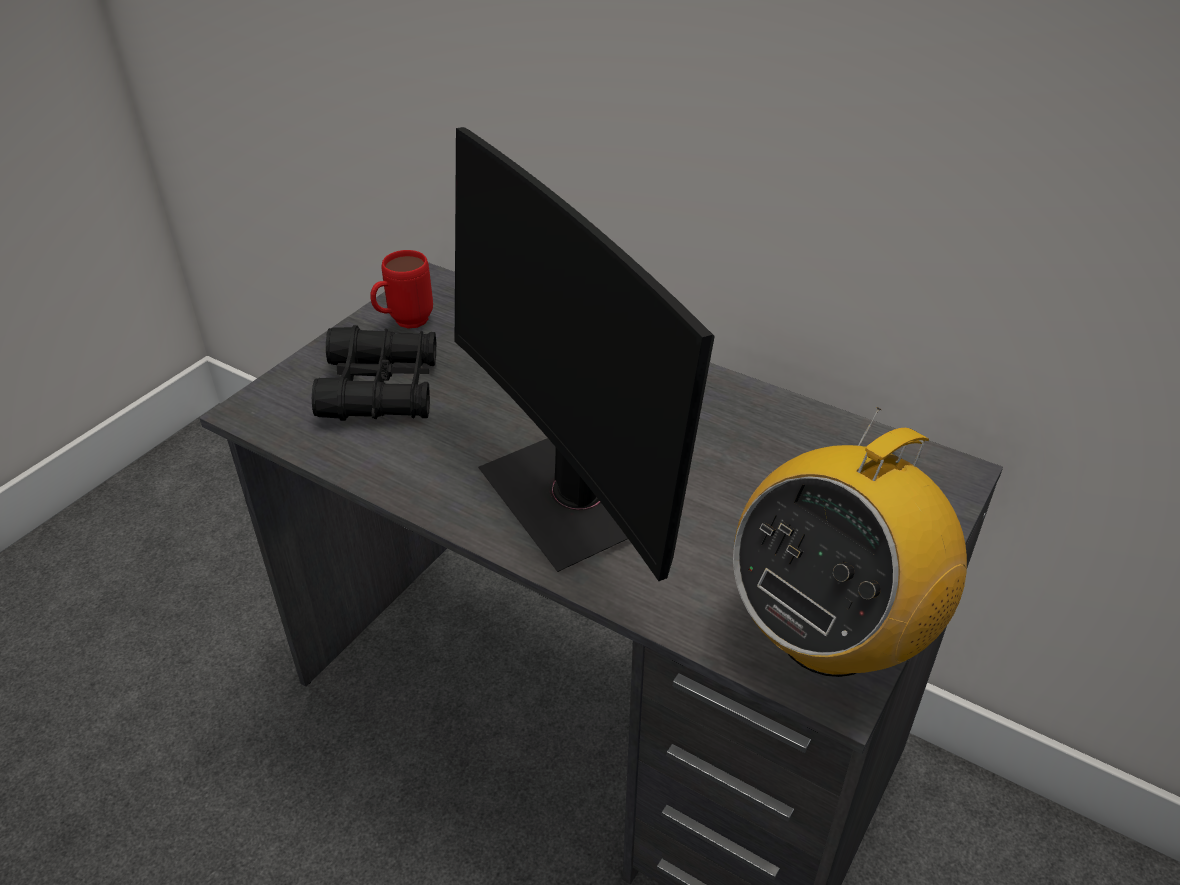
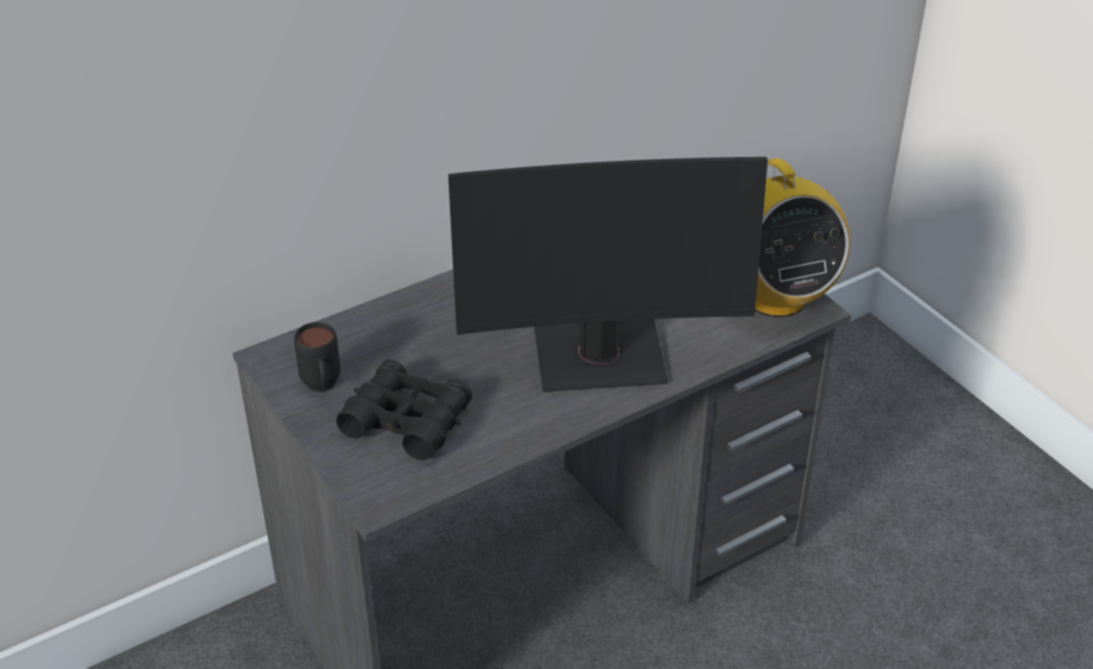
camera: 65 degrees left, 0 degrees up
(404, 323) = (322, 388): red mug -> black mug

